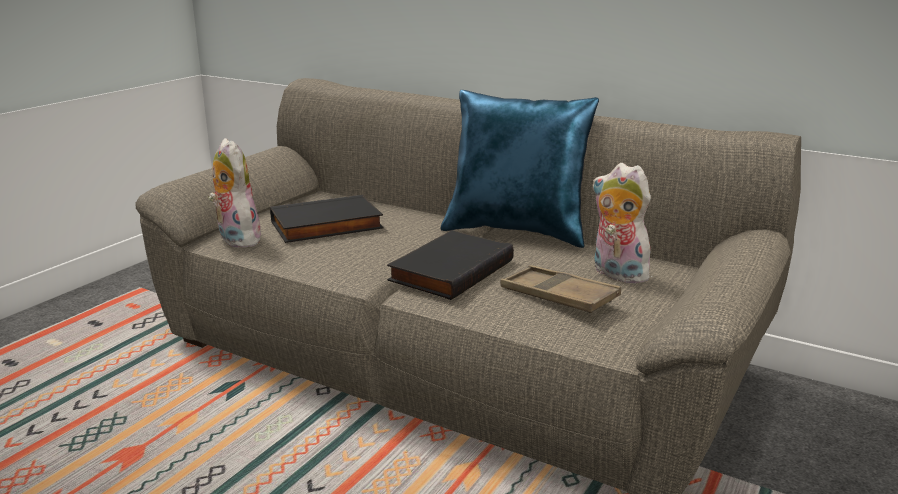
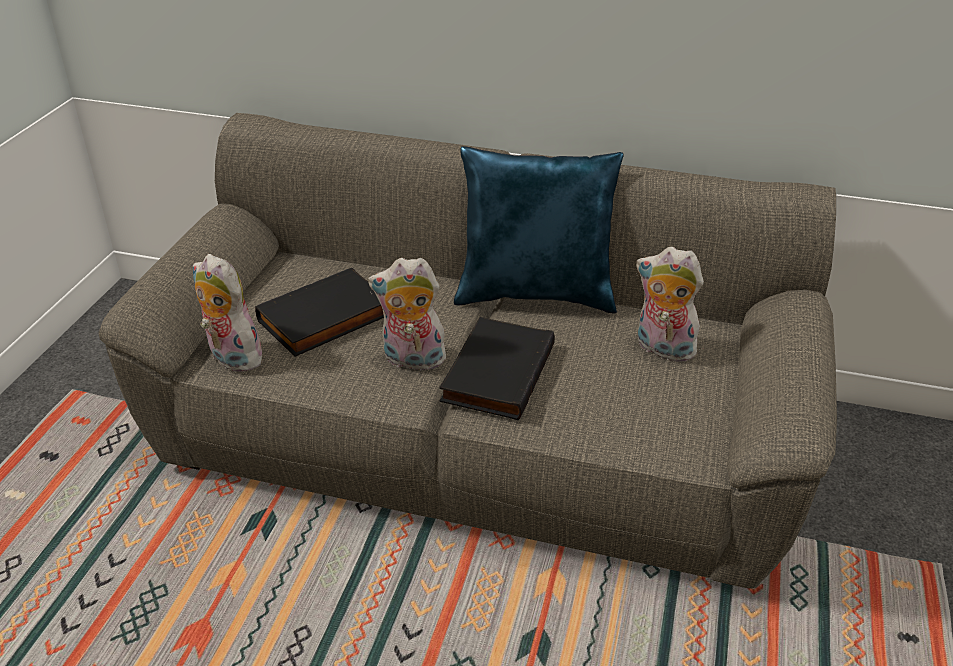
camera: 15 degrees left, 15 degrees up
(381, 256) = (412, 360): none -> plush toy
(558, 296) = (621, 396): brown tray -> none

